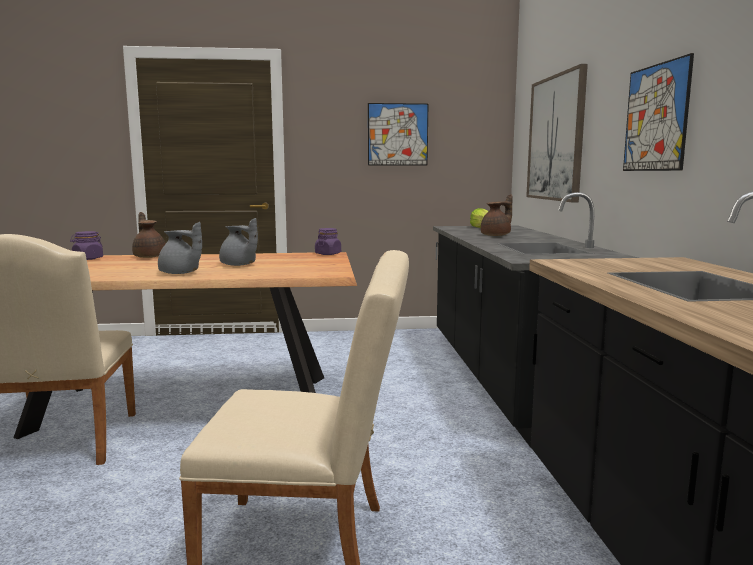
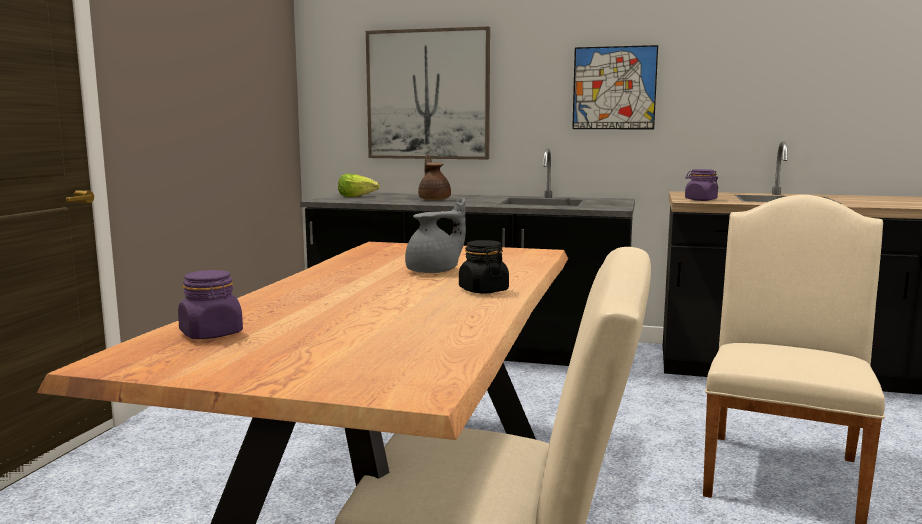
camera: 70 degrees left, 0 degrees up
(150, 256) = (260, 302): brown teapot -> none
(180, 273) = (483, 290): grey teapot -> black jar
(328, 254) = (381, 245): purple jar -> purple jar (700, 200)
(397, 134) = (217, 75): picture -> none

